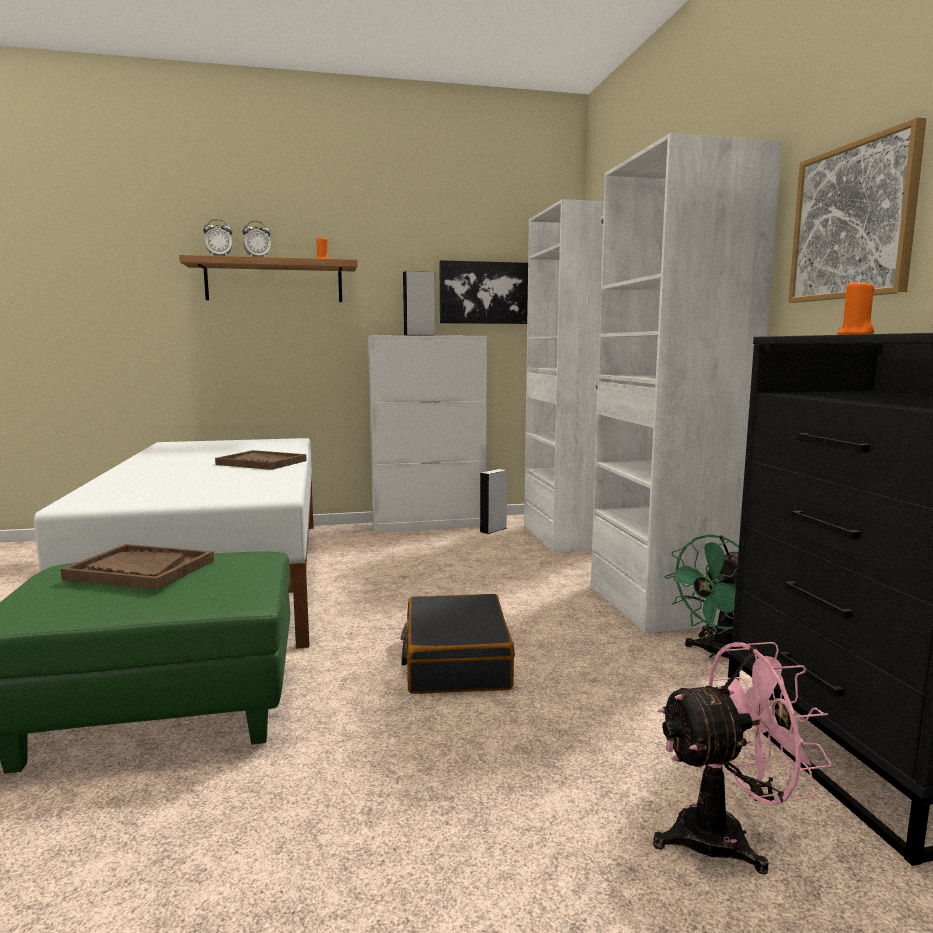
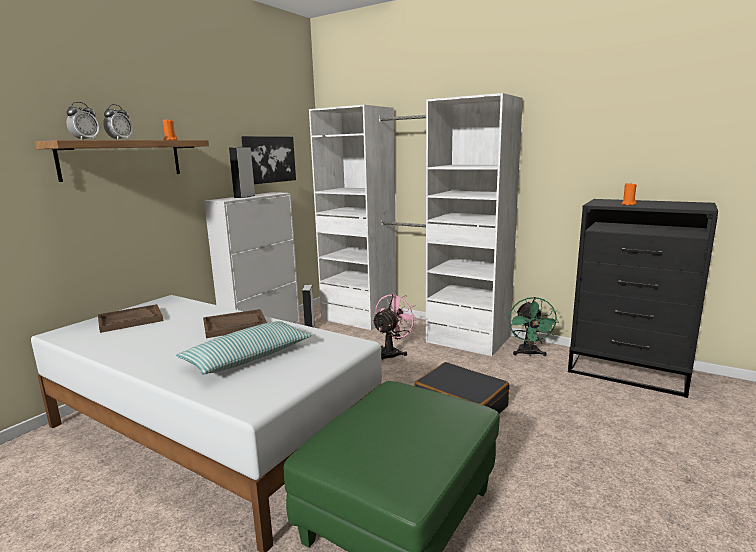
camera: 45 degrees left, 5 degrees up
(140, 570) = (388, 426): brown tray -> brown tray (130, 320)
(185, 481) = (248, 357): none -> pillow
(727, 836) = (652, 417): pink fan -> pink fan (392, 353)
(853, 222) = (572, 145): picture -> none

